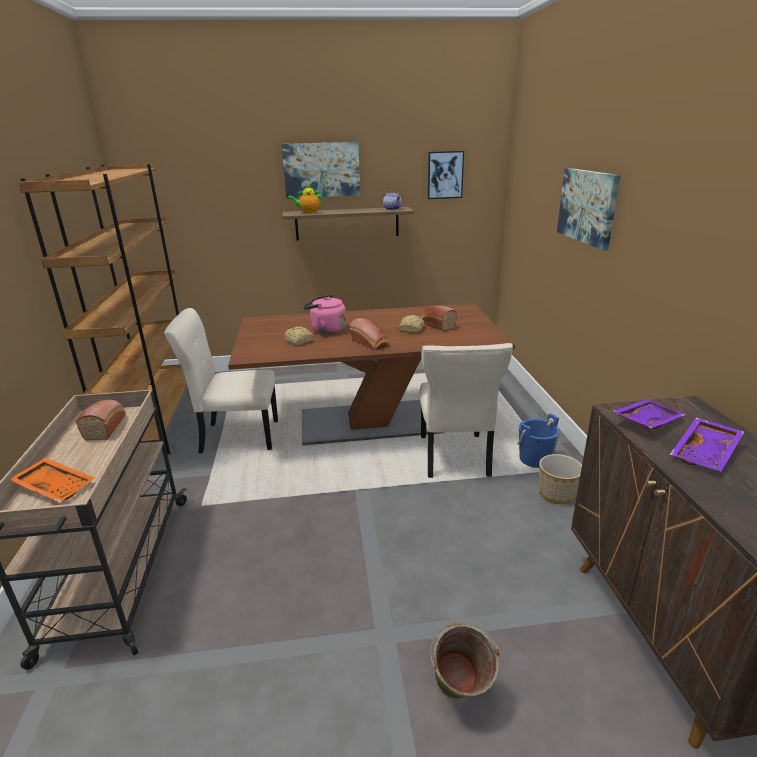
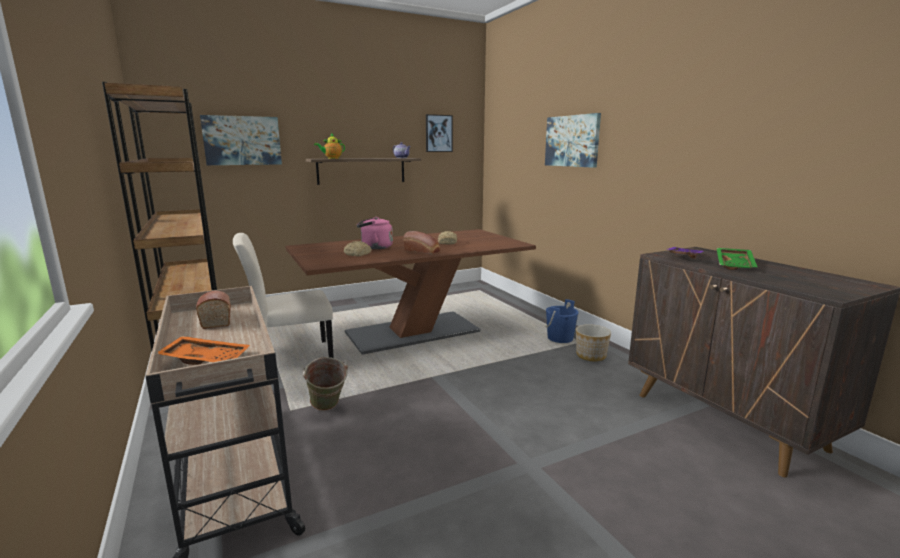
camera: 20 degrees left, 10 degrees down
(321, 170) = (340, 124): picture -> picture (242, 140)
(436, 325) = (464, 240): bread -> none
(454, 458) = (499, 345): beige chair -> none
(459, 696) = (615, 489): green bucket -> green bucket (327, 409)
(706, 453) = (735, 265): purple tray -> green tray

